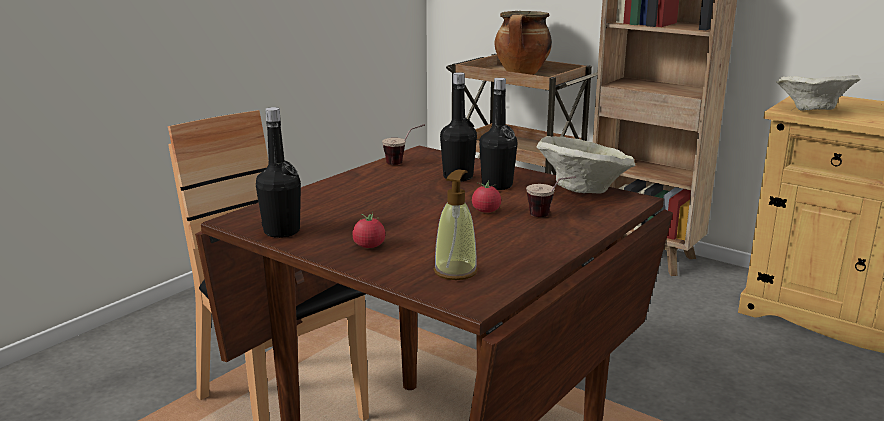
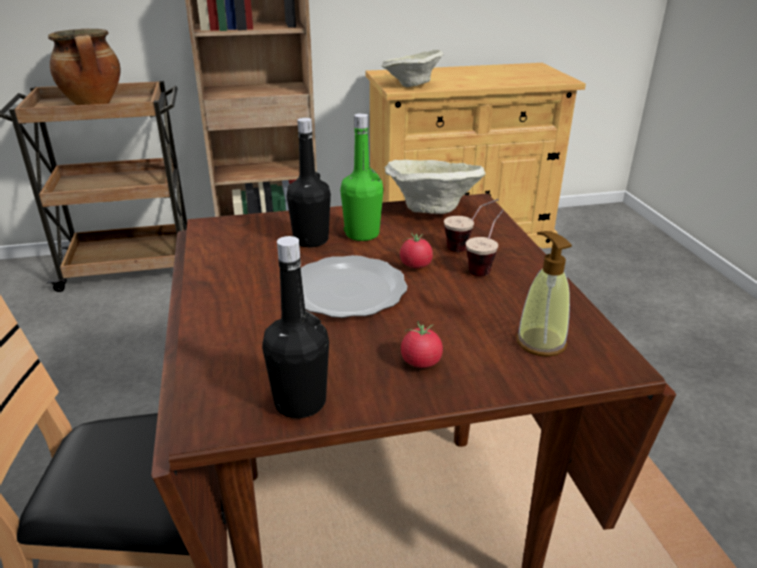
camera: 50 degrees left, 10 degrees up
(404, 163) = (222, 246): cup -> cup (485, 266)
(416, 205) = (349, 290): none -> plate
(497, 185) = (362, 234): black bottle -> green bottle

